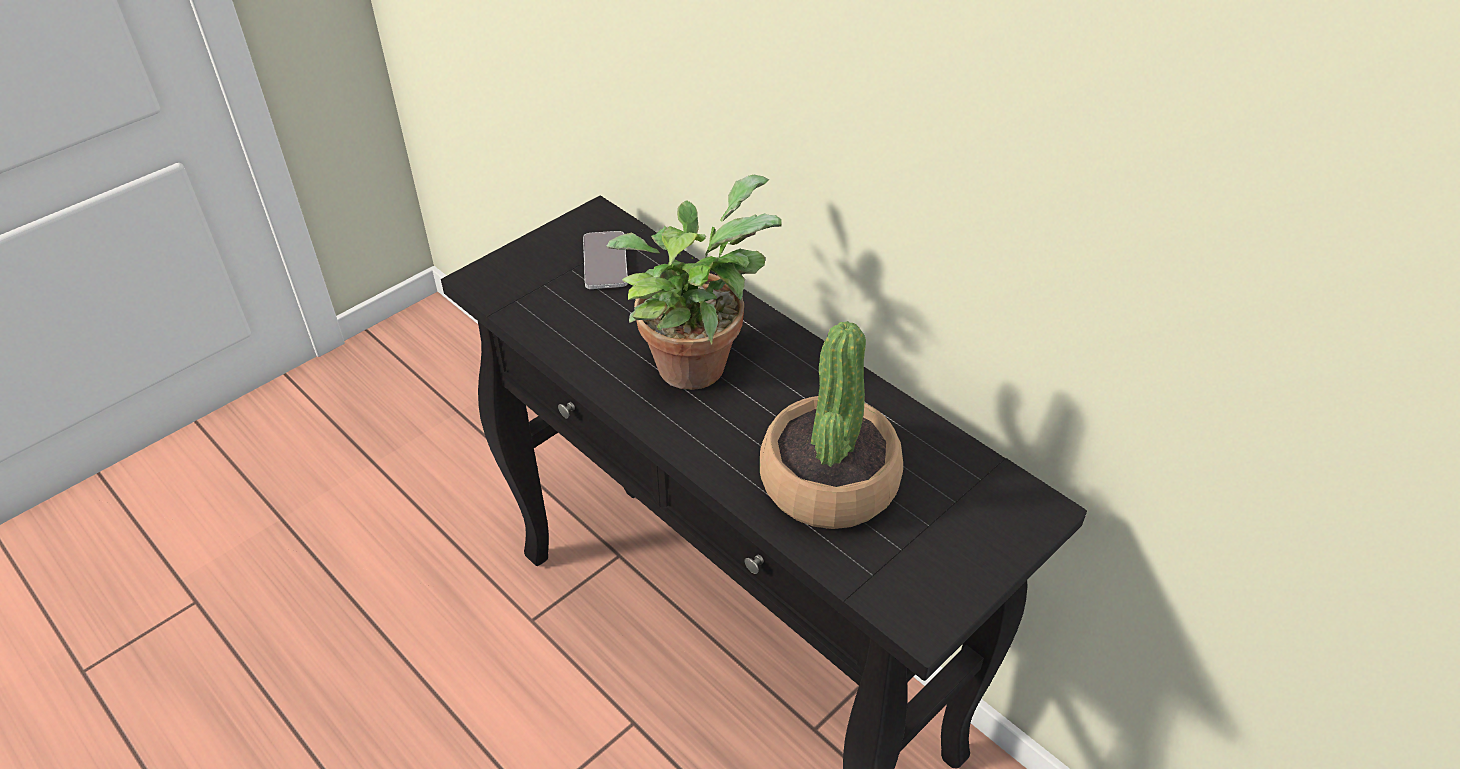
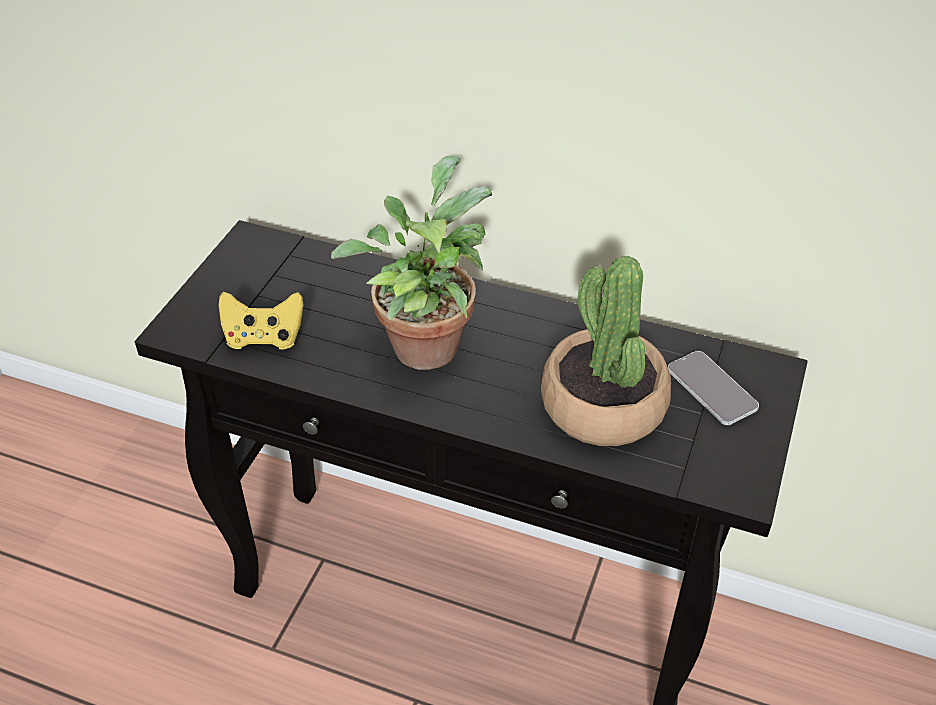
camera: 25 degrees left, 0 degrees up
(550, 310) = (264, 338): none -> yellow game controller
(605, 261) = (285, 279): phone -> phone (711, 389)

